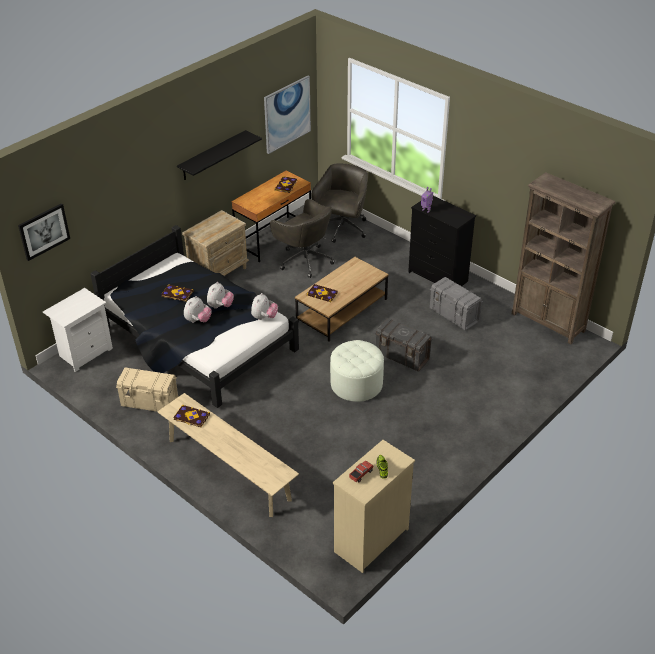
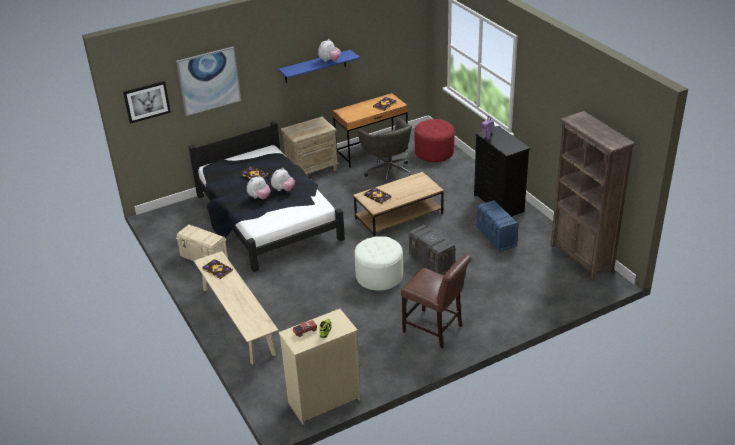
camera: 20 degrees right, 5 degrees down
(84, 352) = (175, 212): white nightstand -> none
(212, 155) = (315, 66): black shelf -> blue shelf
(264, 317) = (314, 204): plush toy -> plush toy (329, 60)
(287, 114) = (395, 42): picture -> picture (209, 80)
(342, 229) = (434, 152): grey office chair -> red ottoman
(445, 433) = (435, 330): none -> brown chair
(454, 315) = (496, 237): grey storage box -> blue storage box

